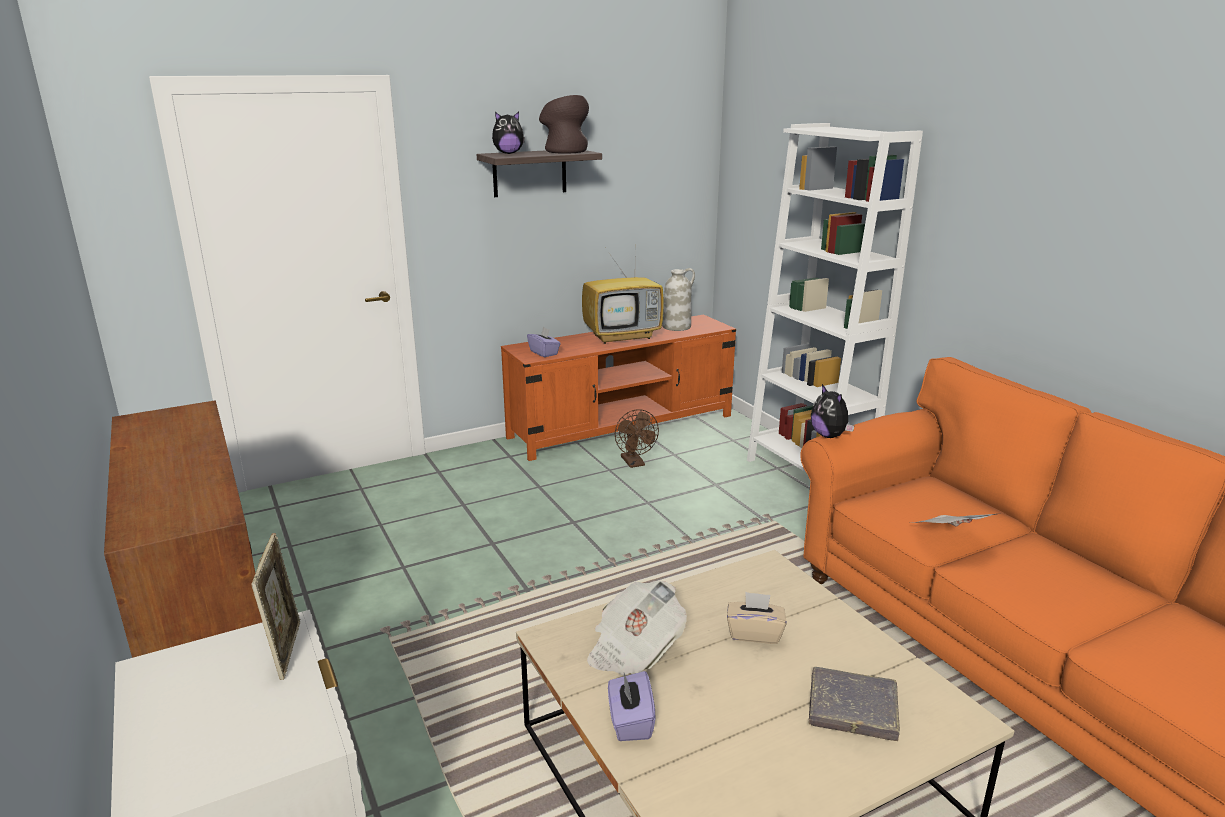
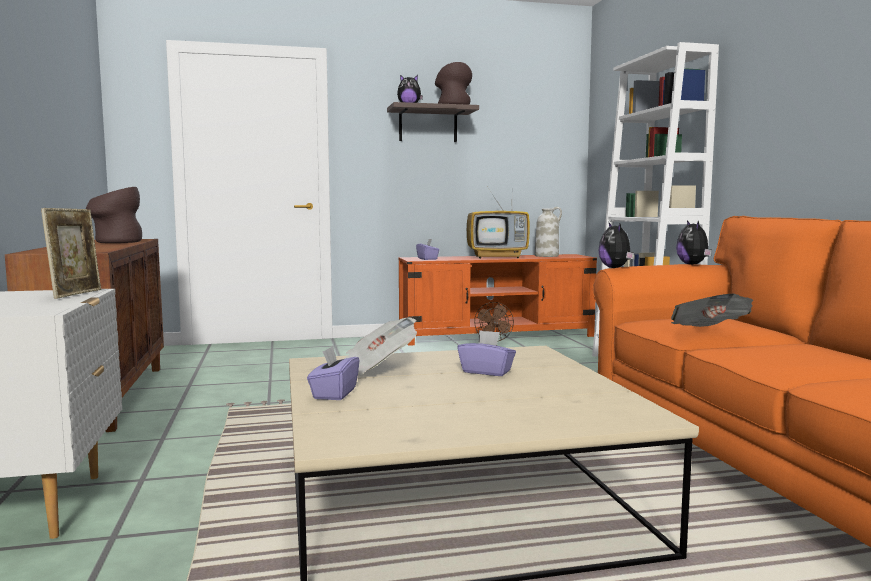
camera: 15 degrees right, 15 degrees down
(180, 437) = (115, 242): none -> brown vase
(754, 633) = (486, 371): beige tissue box -> purple tissue box
(852, 708) = (541, 404): grey book -> none
(901, 415) = (693, 264): none -> plush toy

